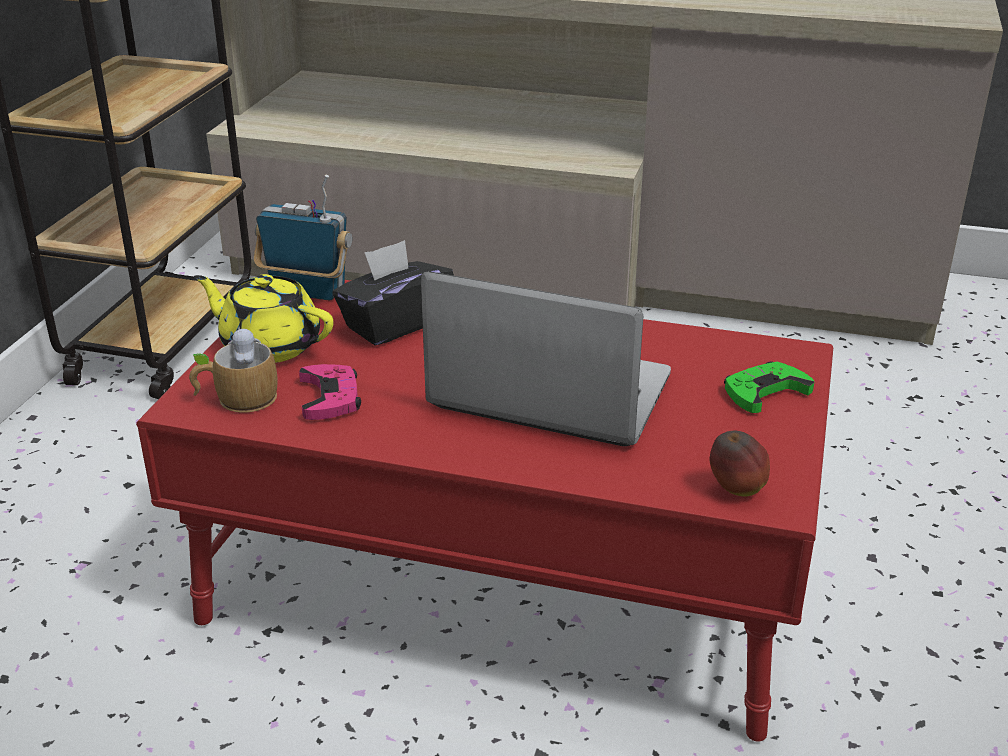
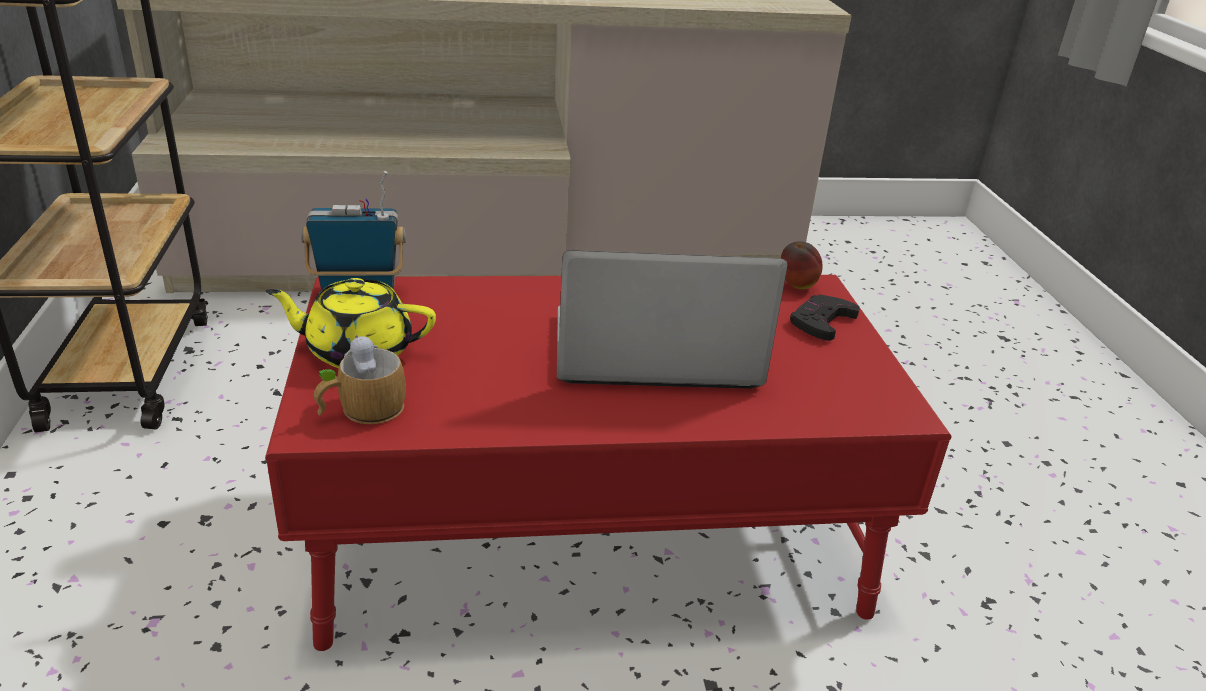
camera: 25 degrees left, 0 degrees up
(330, 398) = (457, 392): pink game controller -> none
(394, 324) = (467, 311): black tissue box -> none
(736, 491) = (868, 409): apple -> apple (796, 287)
(765, 392) = (822, 322): green game controller -> black game controller

